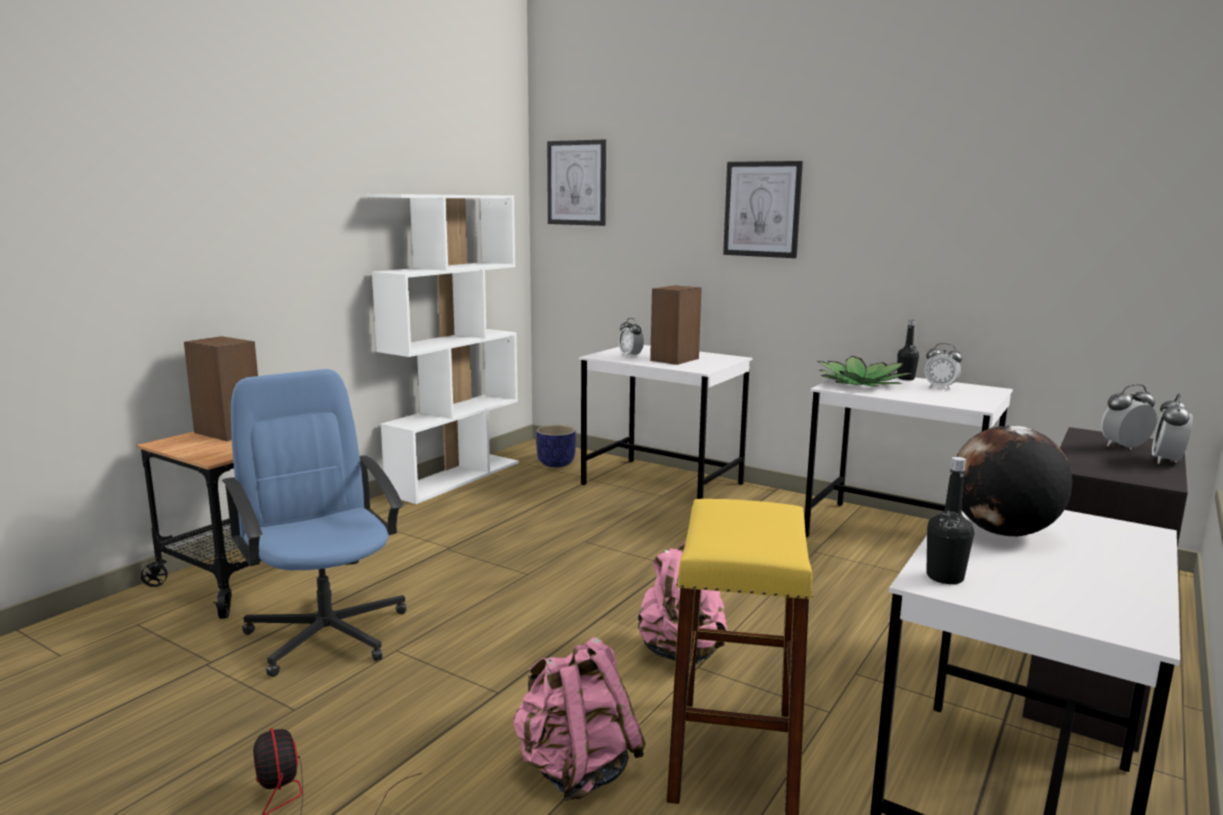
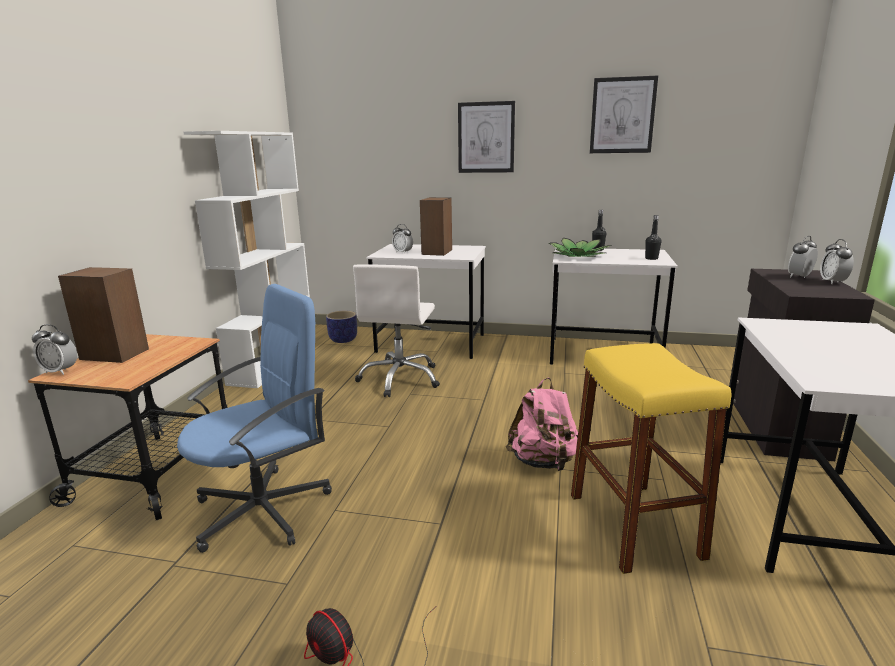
camera: 20 degrees left, 5 degrees up
(327, 632) = (264, 509): blue office chair -> blue office chair turned 105 degrees clockwise
(576, 770) = (545, 568): pink backpack -> none
(577, 183) = (332, 122): picture -> picture (622, 115)
(587, 521) = (400, 379): none -> white office chair
(940, 388) = (626, 253): alarm clock -> alarm clock (60, 371)
(945, 577) = (823, 376): black bottle -> black bottle (651, 258)
(1002, 532) = (803, 340): globe -> none

